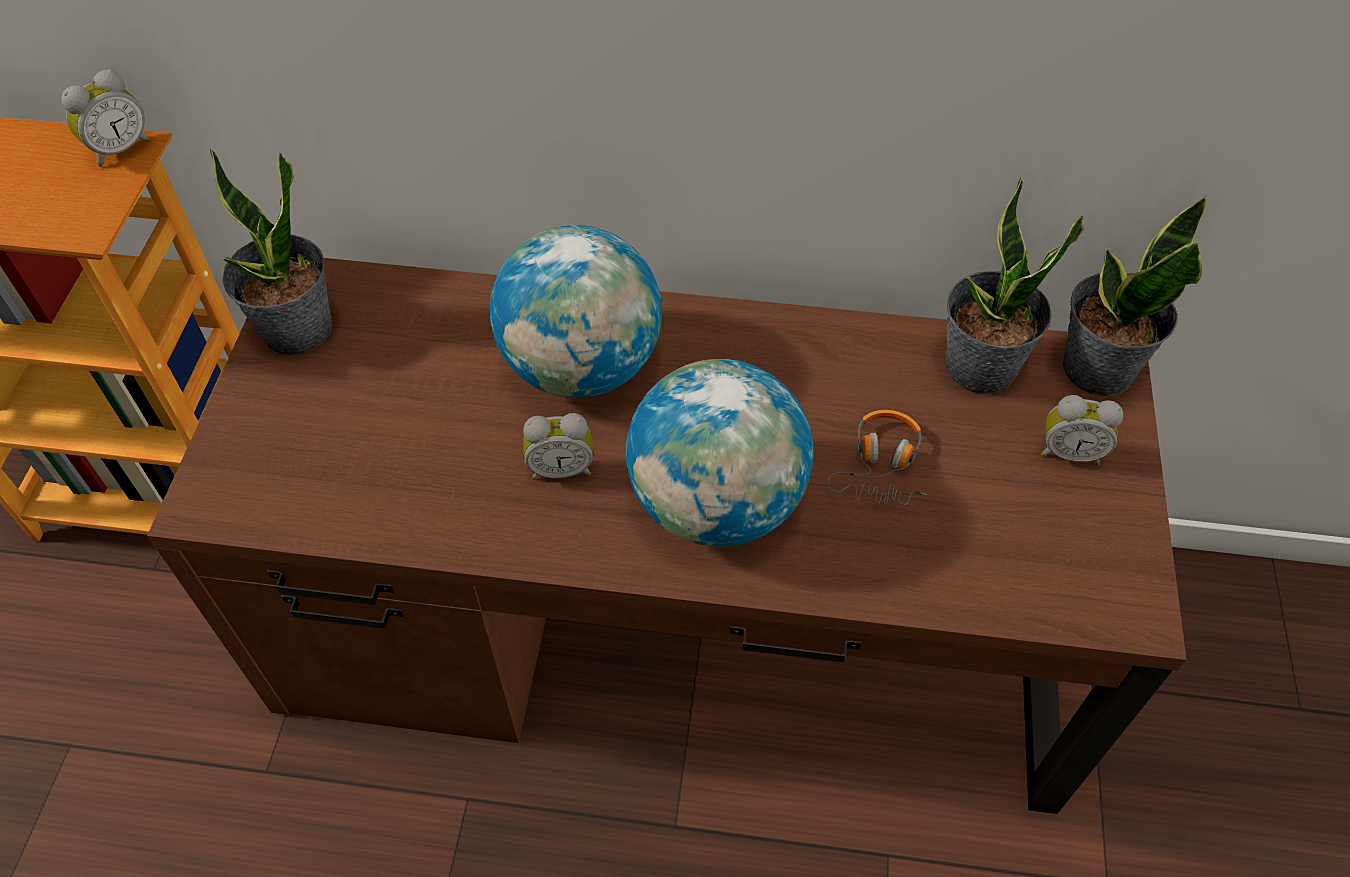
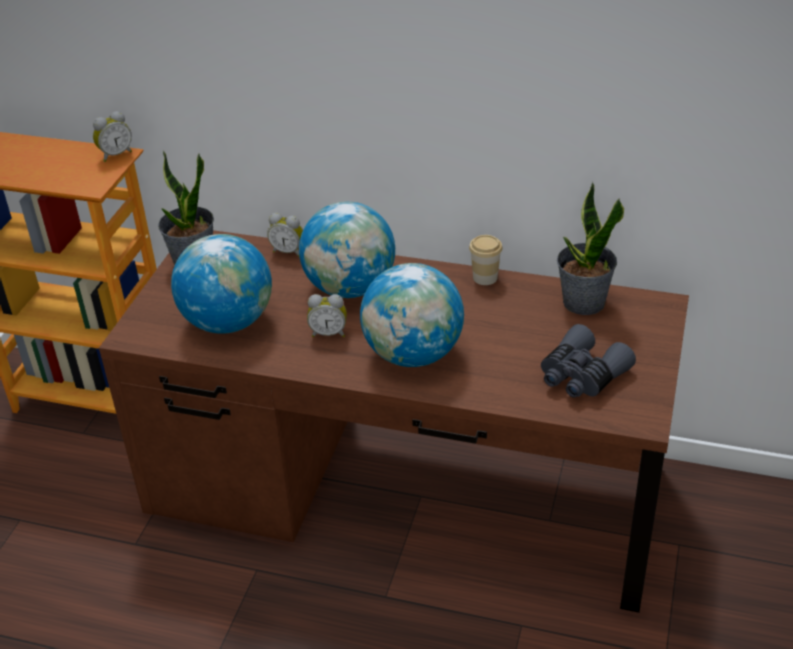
camera: 10 degrees right, 15 degrees down
(378, 457) = (228, 322): none -> globe
(807, 327) = (485, 277): none -> cup
(880, 465) = (512, 343): headphones -> none
(1010, 525) = (581, 375): none -> grey binoculars
(1069, 451) = (626, 344): alarm clock -> alarm clock (289, 251)
(1096, 368) = (654, 307): potted plant -> none

